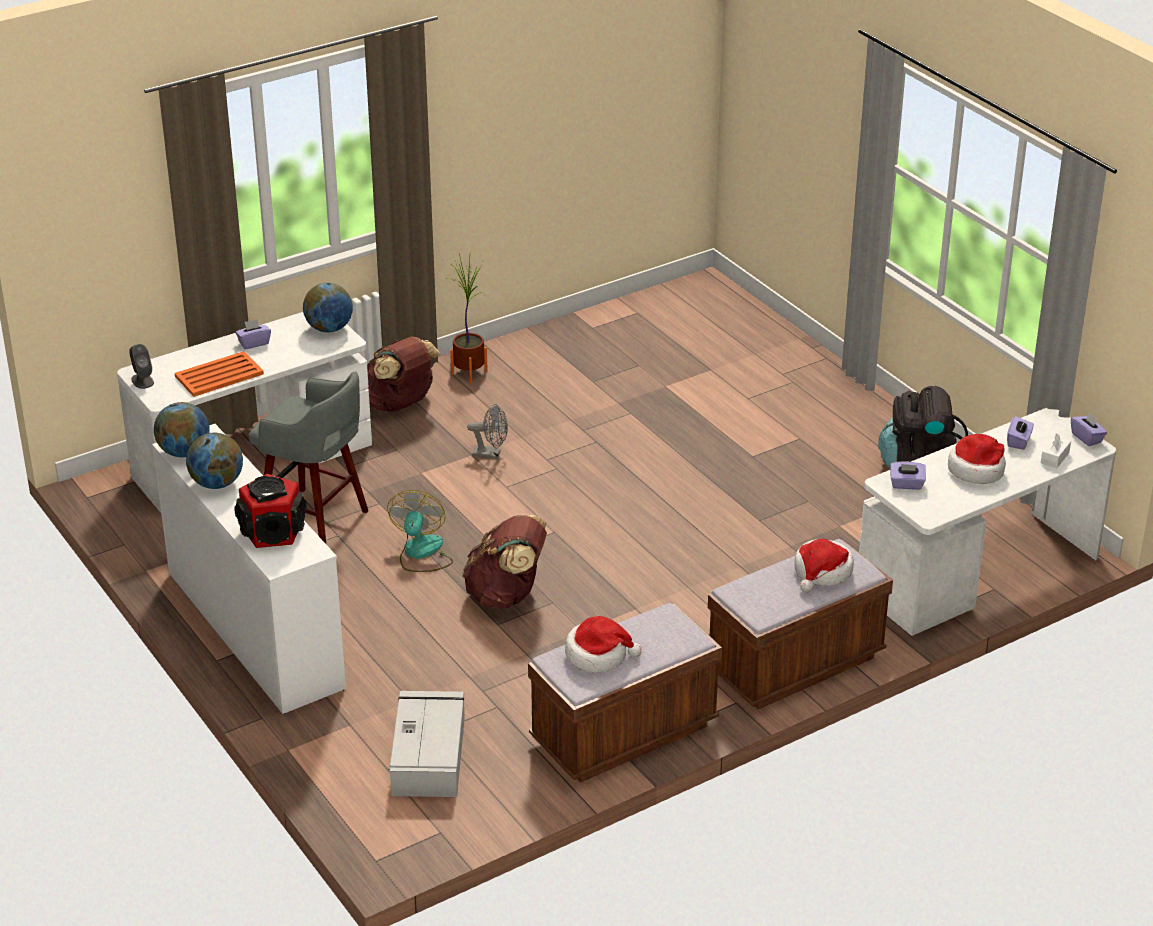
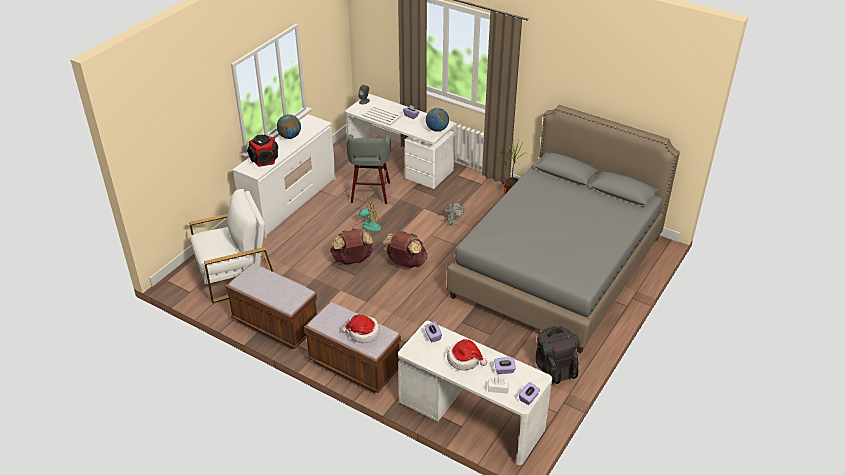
camera: 65 degrees right, 5 degrees up
(184, 452) = (306, 122): globe -> none
(218, 375) = (381, 116): orange tray -> white tray
(400, 404) = (470, 186): brown backpack -> brown backpack (406, 263)
(429, 755) = (235, 273): grey storage box -> white armchair
(598, 655) = (262, 280): hat -> none
(691, 387) = (558, 266): none -> grey bed

